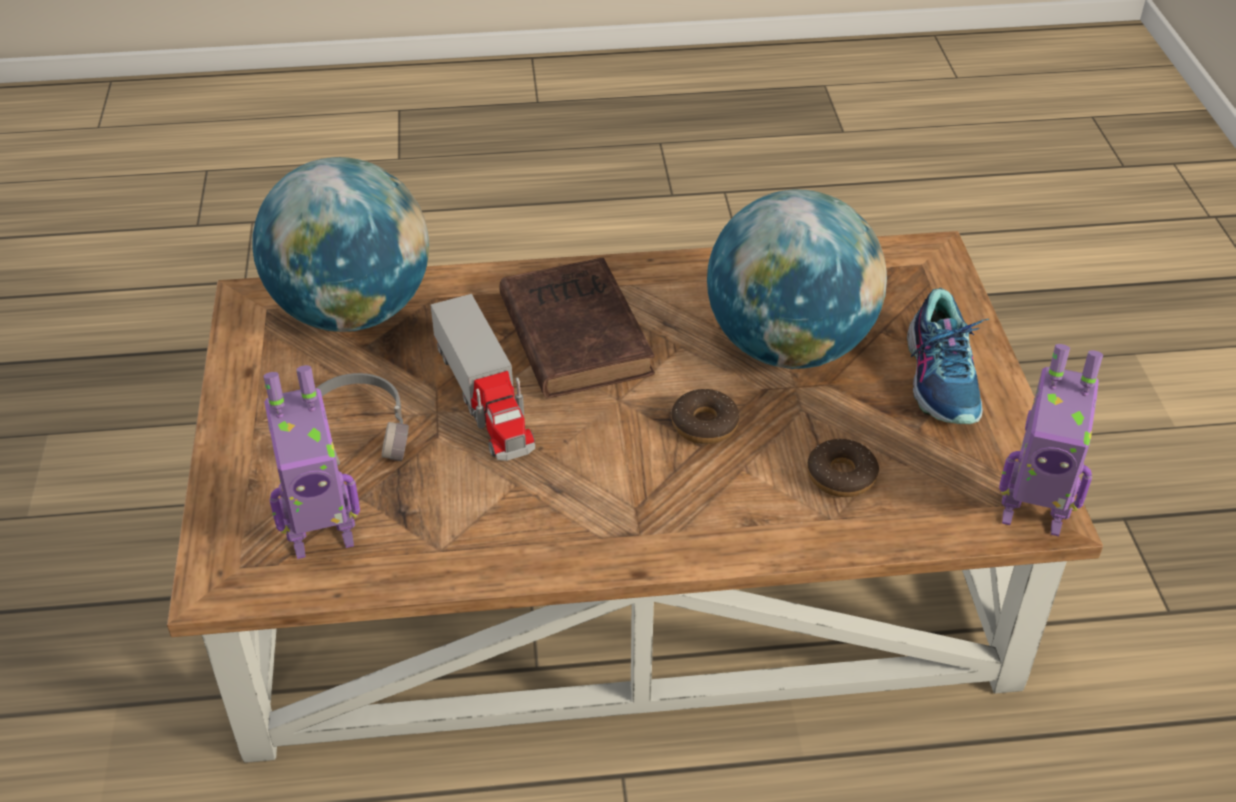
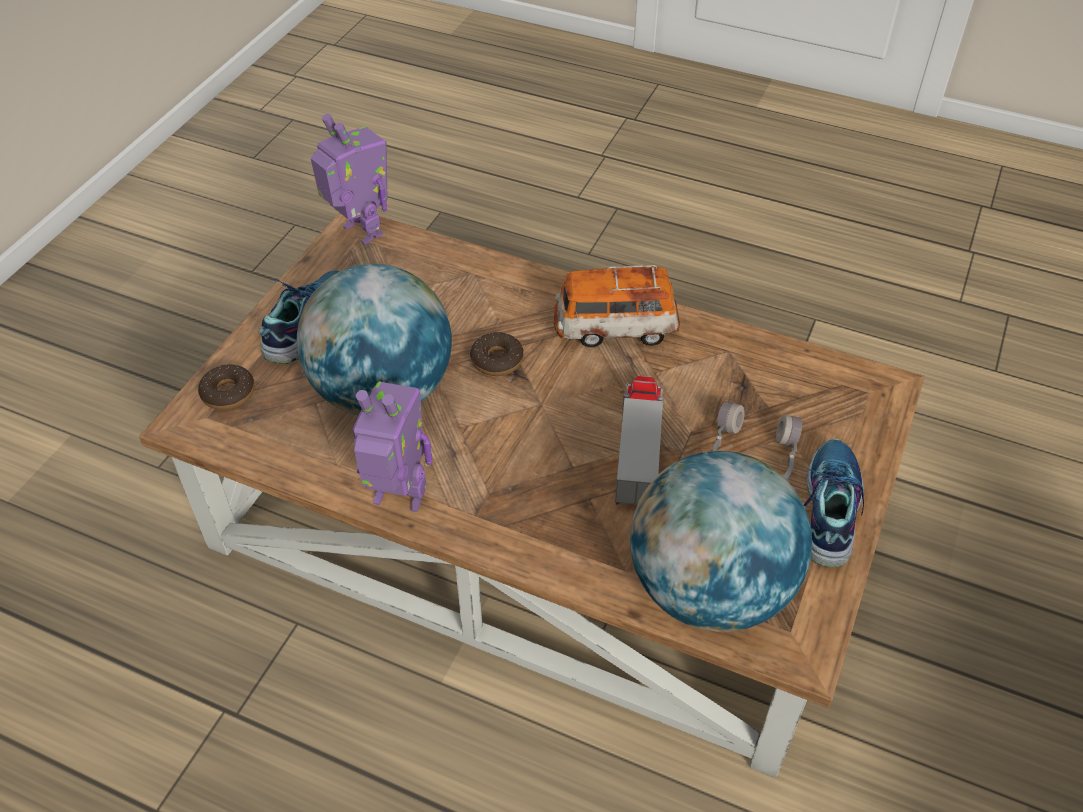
camera: 150 degrees left, 5 degrees up
(257, 416) = (828, 509): none -> shoe
(322, 536) = (805, 390): toy robot -> toy robot (398, 499)
(573, 333) = (532, 477): brown book -> none
(599, 520) = (615, 328): none -> toy car
(841, 476) = (443, 293): donut -> donut (228, 393)

